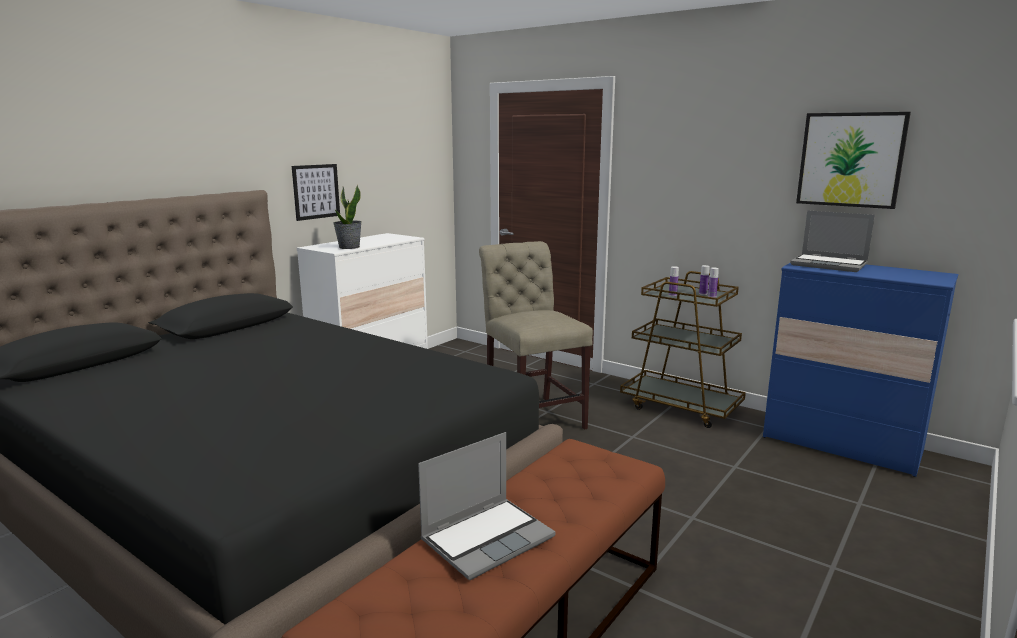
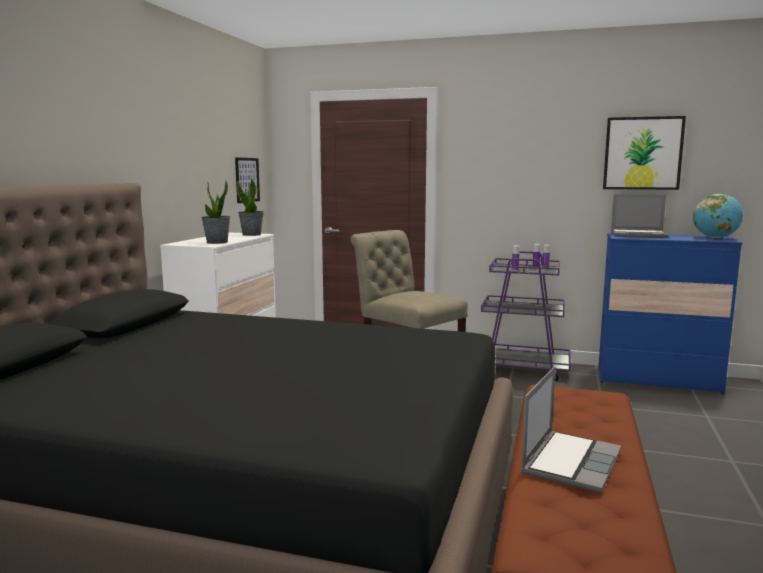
camera: 20 degrees left, 5 degrees down
(316, 191) = (171, 188): picture -> picture (247, 180)
(401, 238) = (252, 234): none -> potted plant
(681, 407) = (521, 369): brown cart -> purple cart
(929, 277) = (715, 238): none -> globe

